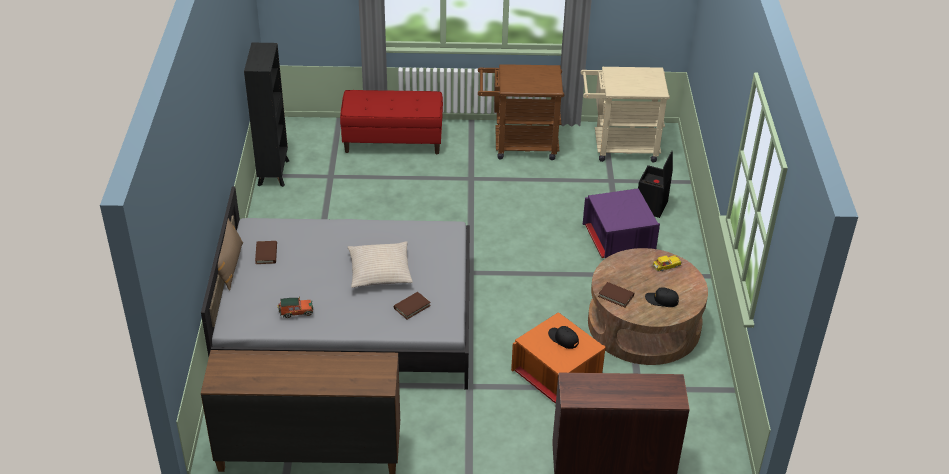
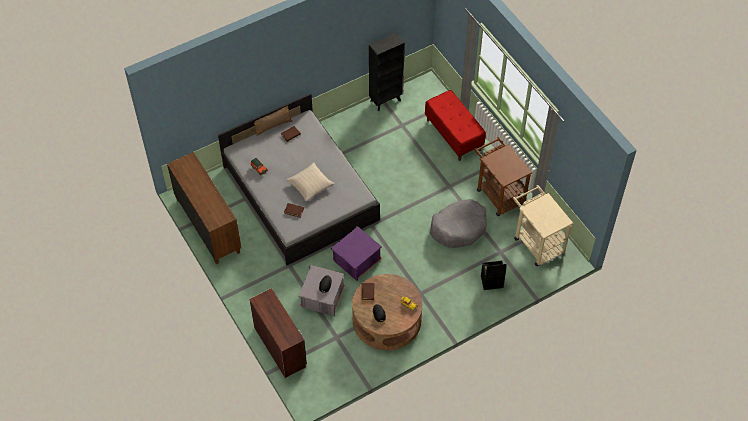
camera: 60 degrees right, 15 degrees up
(544, 197) = (459, 228): none -> grey dog bed
(556, 374) = (321, 297): orange storage box -> grey storage box
(618, 239) = (448, 278): purple storage box -> purple storage box (356, 260)

